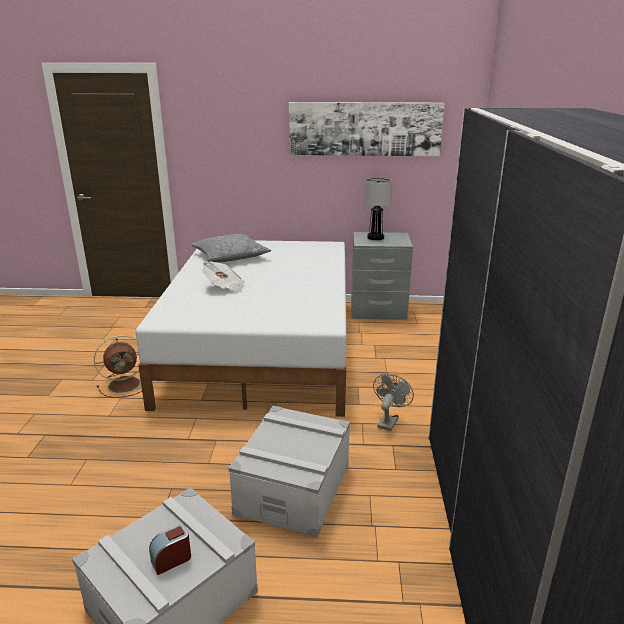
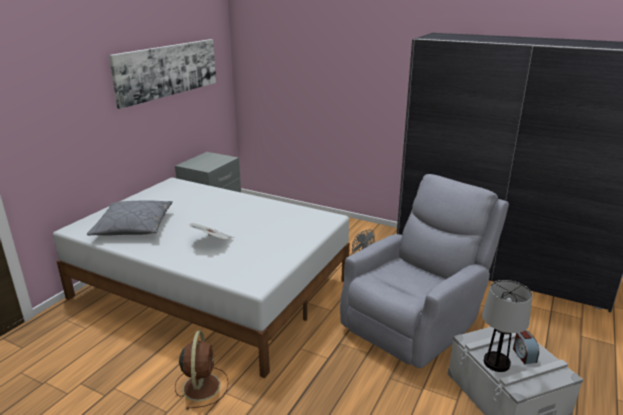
camera: 65 degrees left, 0 degrees up
(293, 488) = (416, 320): grey storage box -> grey armchair
(376, 237) = (202, 162): table lamp -> table lamp (497, 362)

